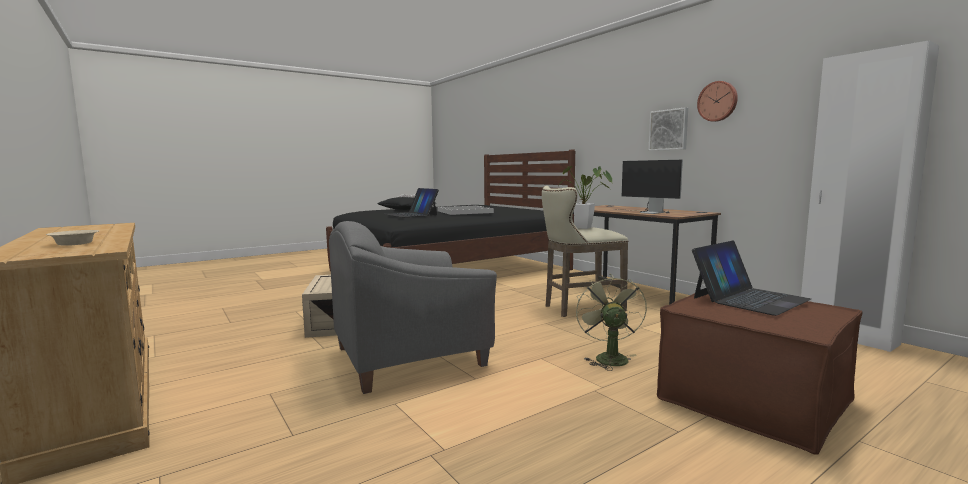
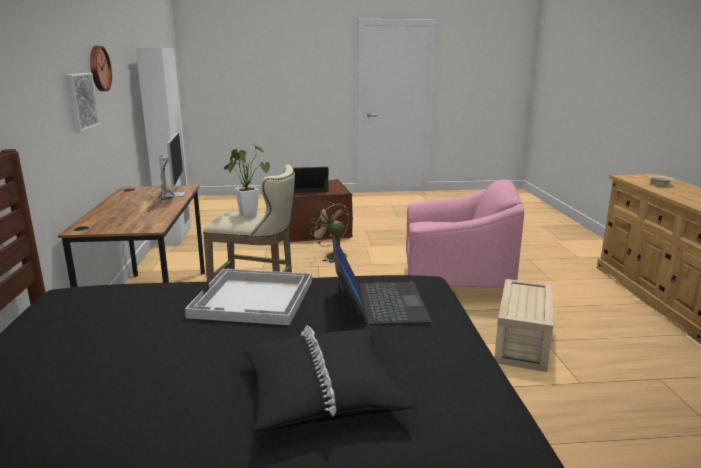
camera: 150 degrees left, 10 degrees up
(410, 358) = (456, 283): grey armchair -> pink armchair
(608, 357) = (332, 256): green fan -> green fan turned 105 degrees clockwise

